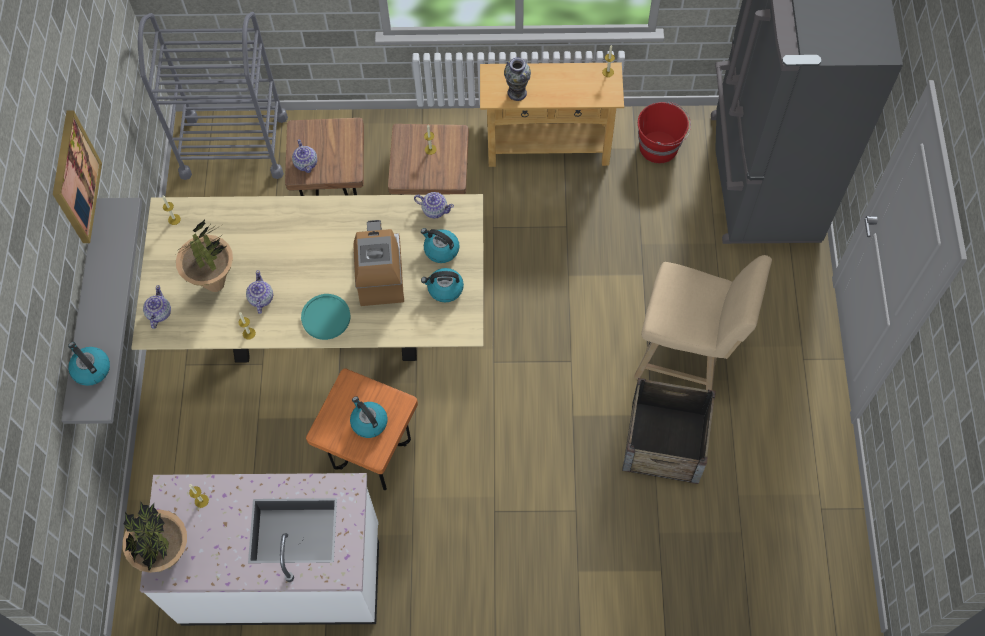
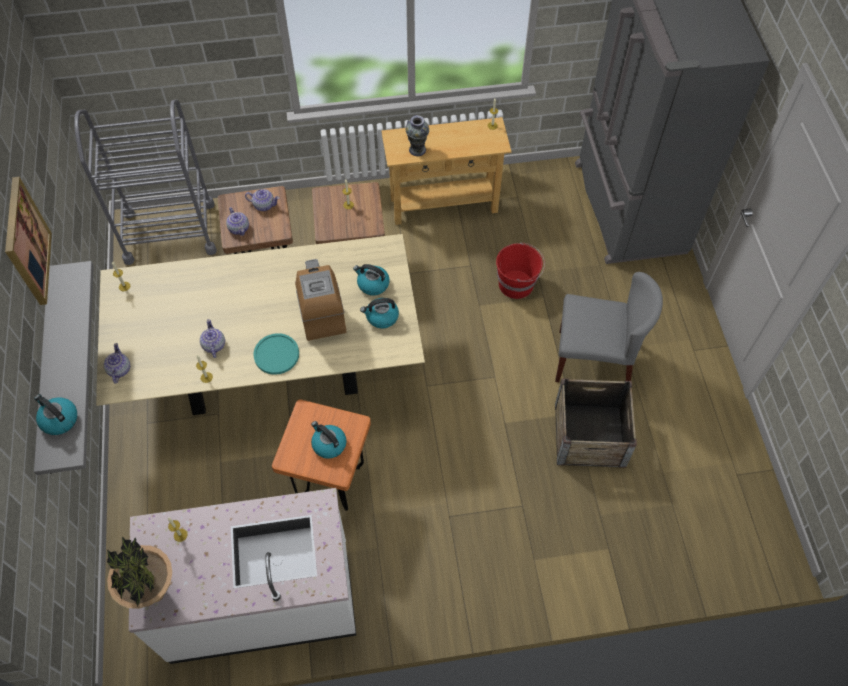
camera: 10 degrees left, 5 degrees down
(215, 283) = (170, 337): potted plant -> none
(434, 209) = (361, 251): teapot -> teapot (264, 205)
(659, 147) = (537, 193): red bucket -> red bucket (516, 284)
(687, 356) = (594, 360): beige stool -> grey chair

